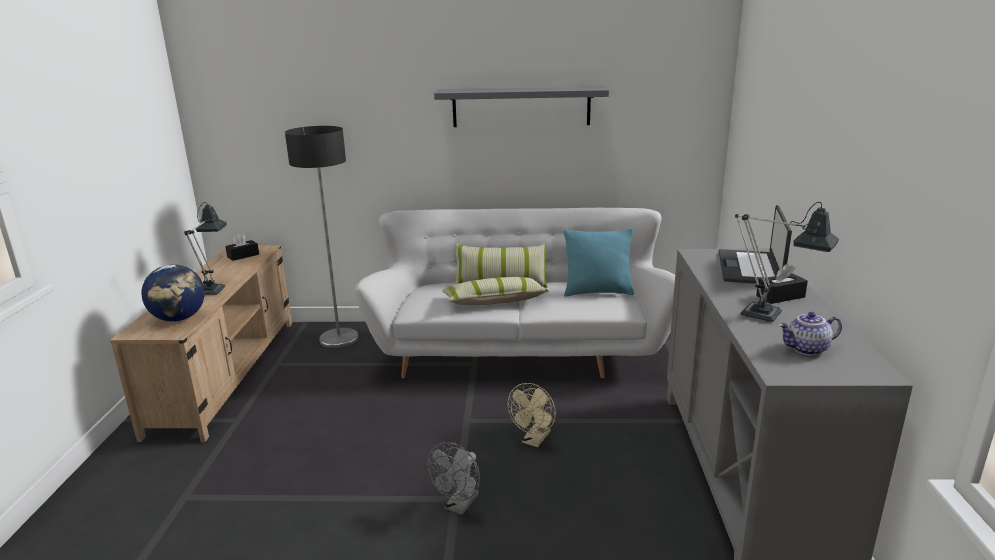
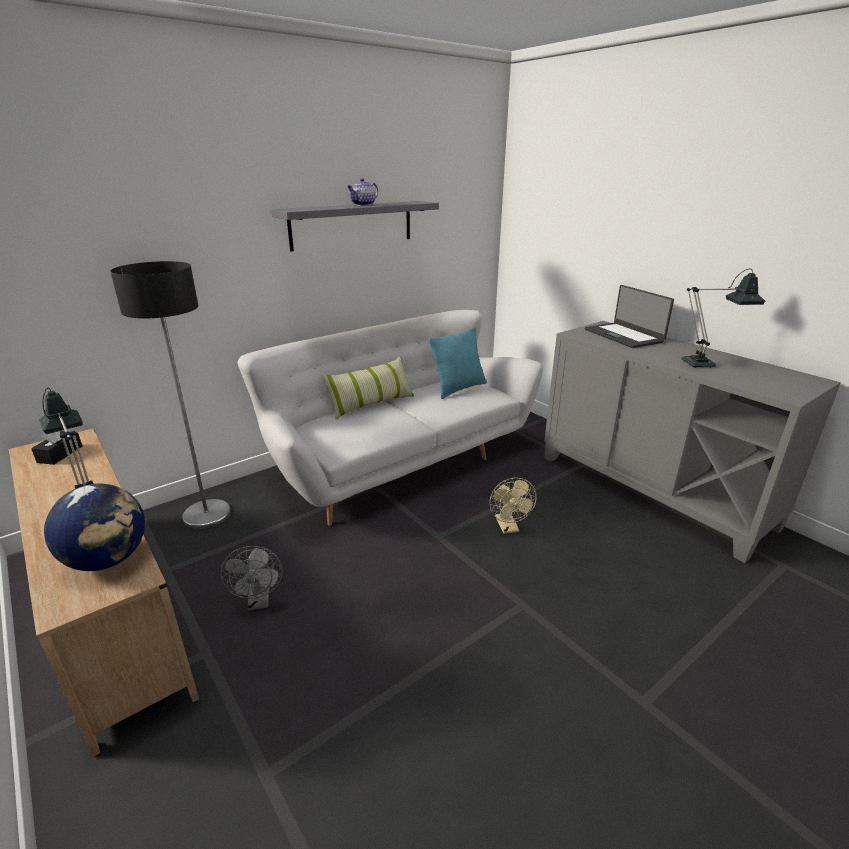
camera: 40 degrees left, 5 degrees up
(459, 506) = (533, 609): grey fan -> grey fan (259, 602)
(494, 301) = (394, 420): pillow -> none
(780, 296) = (679, 349): black tissue box -> none
(807, 349) = (764, 378): teapot -> teapot (363, 205)

